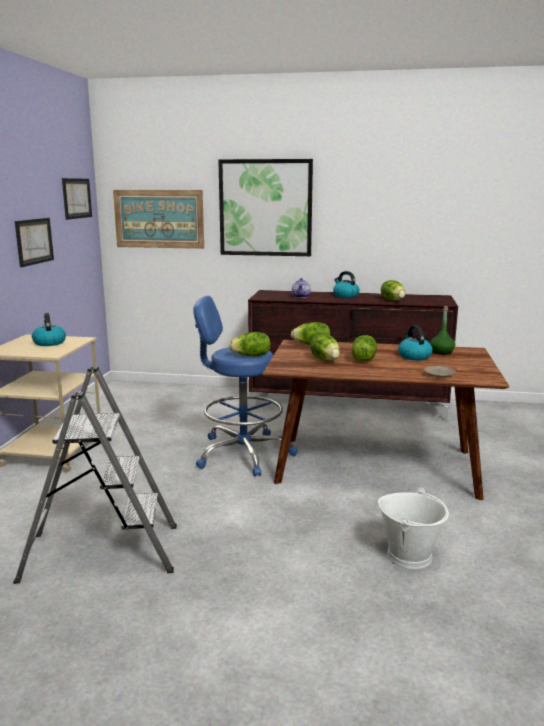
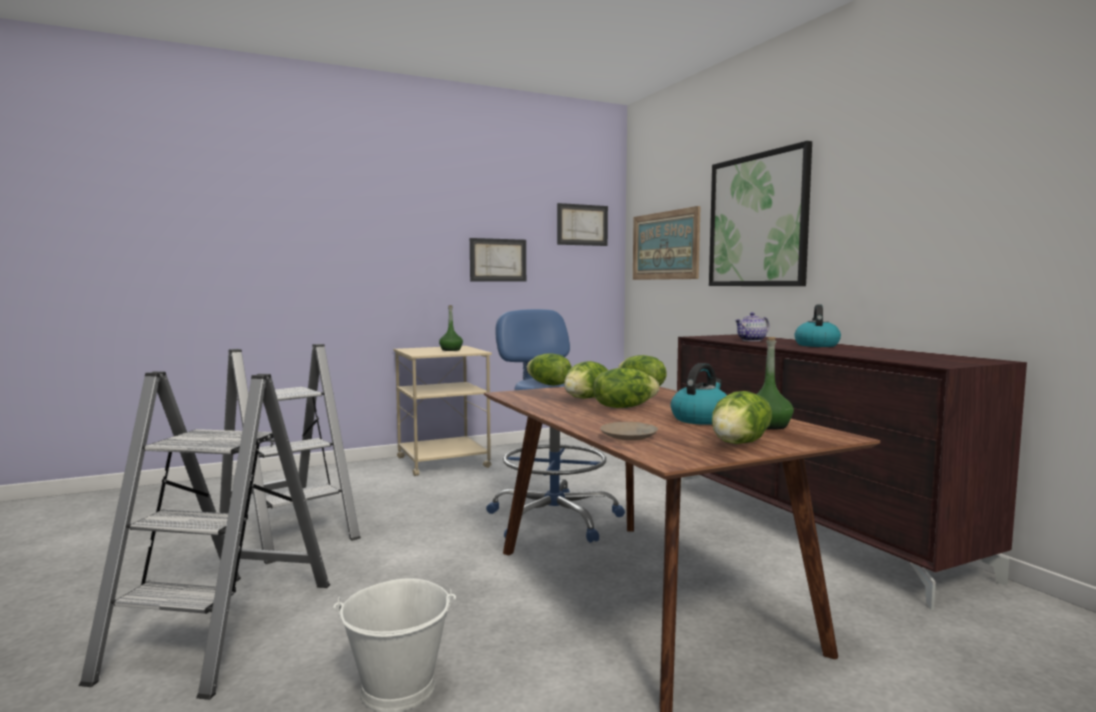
camera: 55 degrees right, 10 degrees down
(49, 343) = (451, 350): kettle -> green bottle
(270, 605) = (224, 626): none -> grey step ladder
(393, 300) = (862, 354): lettuce -> lettuce (740, 443)

